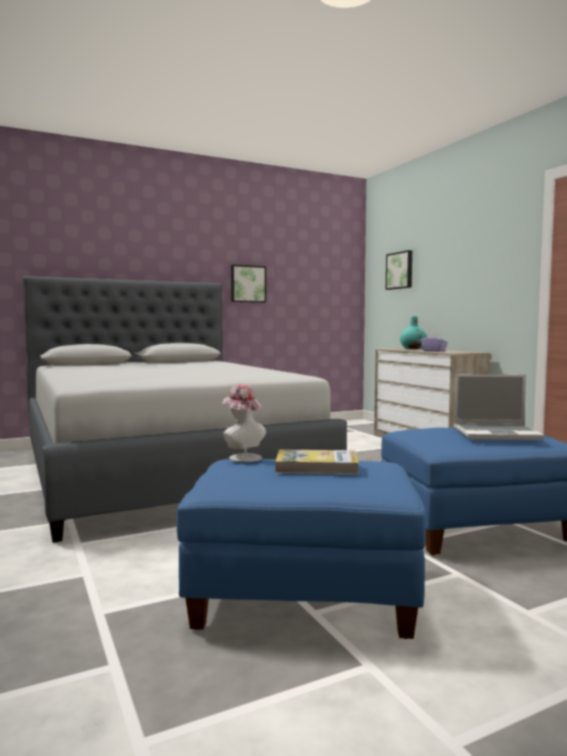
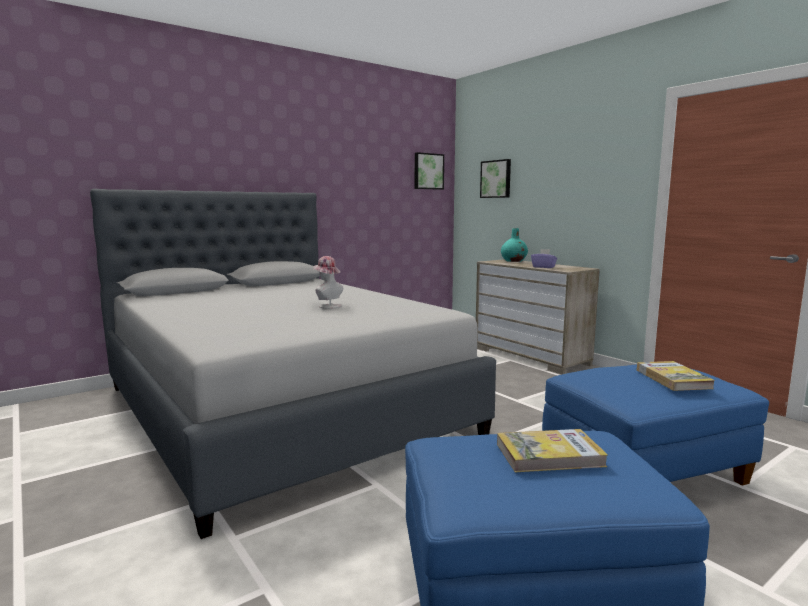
camera: 10 degrees left, 5 degrees up
(242, 457) = (451, 442): hat -> hat (327, 306)
(248, 284) = (341, 192): picture -> picture (428, 171)
(497, 434) = (673, 379): laptop -> book

